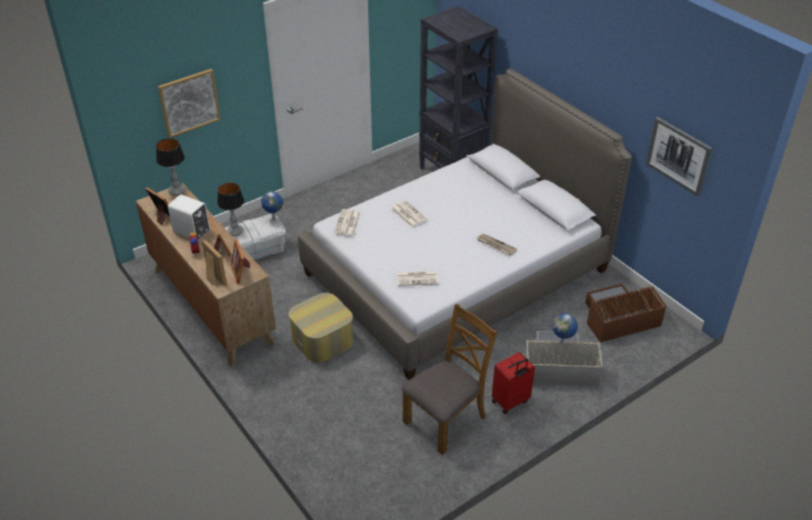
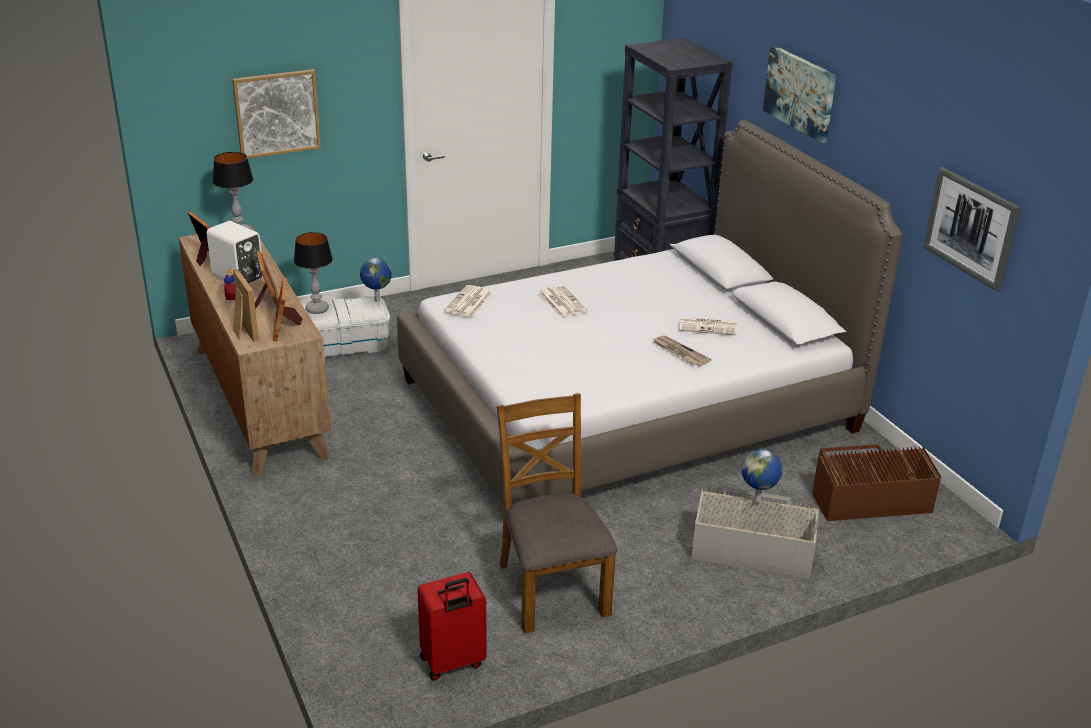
camera: 10 degrees right, 10 degrees down
(323, 339) = (401, 461): ottoman -> none
(417, 278) = (547, 377): newspaper -> newspaper (708, 326)
(446, 419) = (551, 588): brown chair -> brown chair turned 75 degrees counterclockwise
(511, 402) = (661, 580): red suitcase -> red suitcase (452, 663)
(550, 55) = (800, 93): none -> picture

